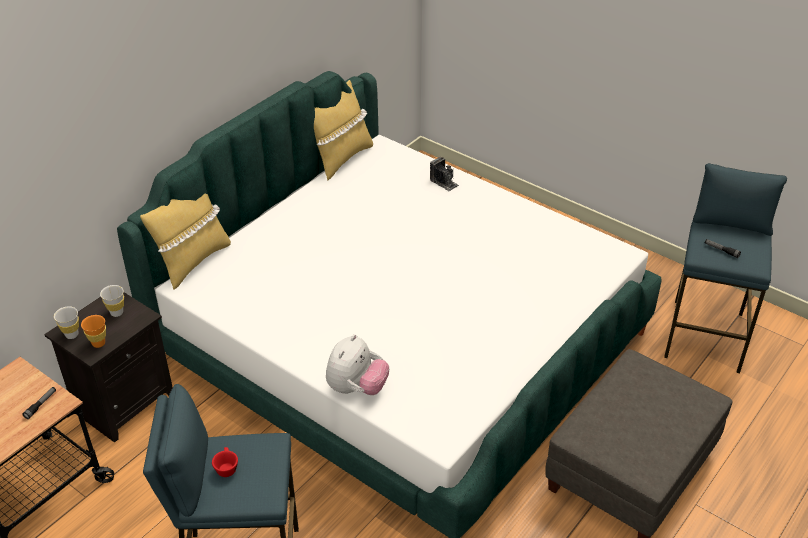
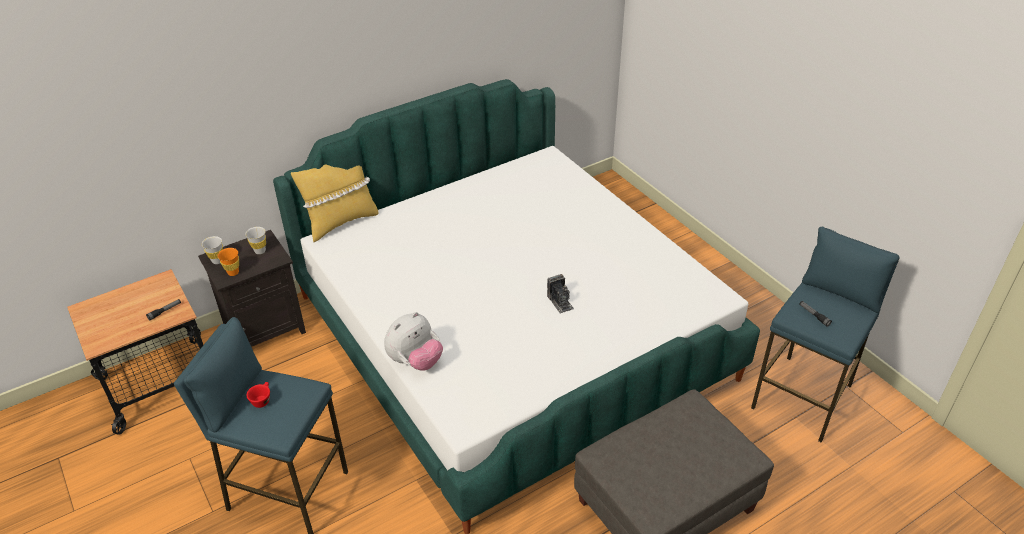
camera: 20 degrees right, 0 degrees up
(341, 159) = (508, 160): yellow pillow -> none
(444, 182) = (587, 198): camera -> camera (560, 302)

